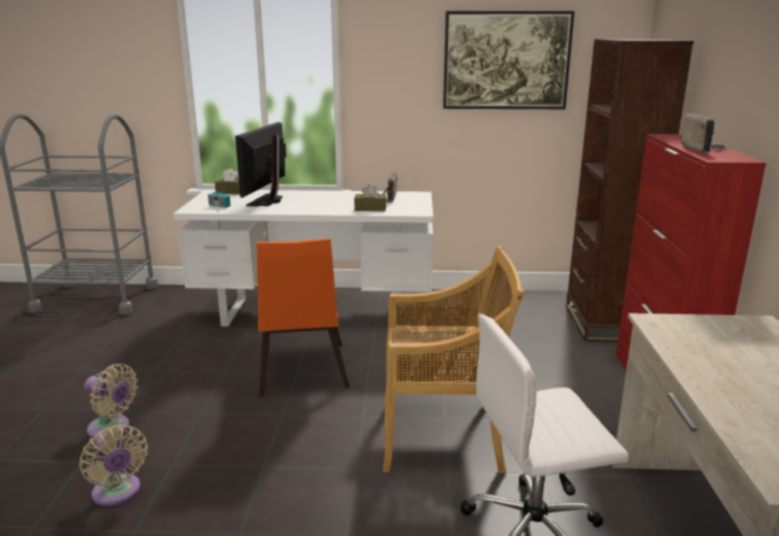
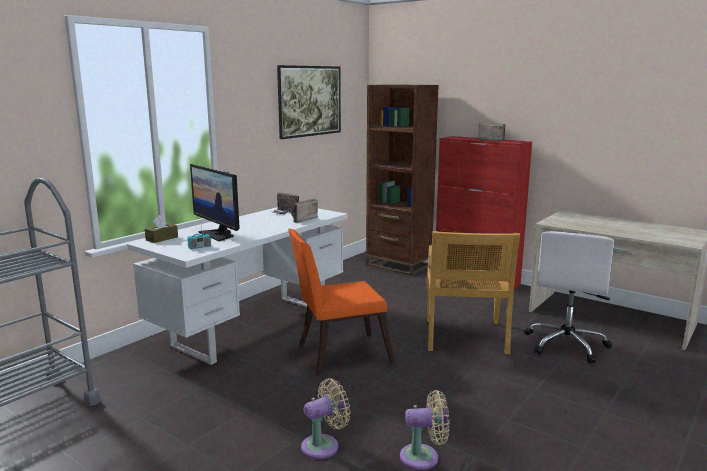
camera: 55 degrees left, 5 degrees down
(301, 373) = (338, 355): orange chair -> orange chair turned 135 degrees clockwise
(370, 209) = (302, 219): brown tissue box -> radio
(443, 436) = (465, 337): beige chair -> beige chair turned 150 degrees clockwise

